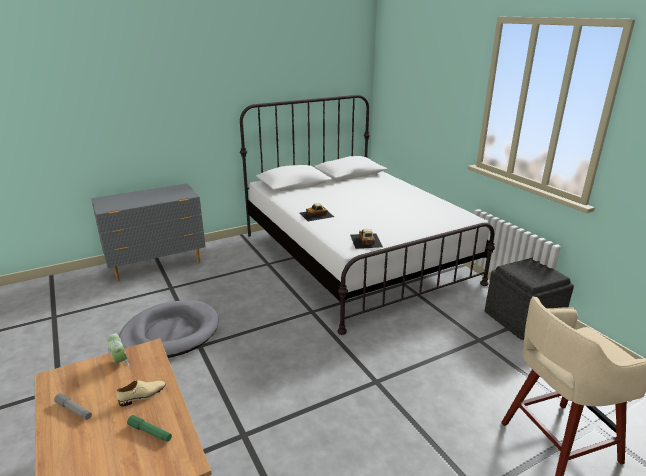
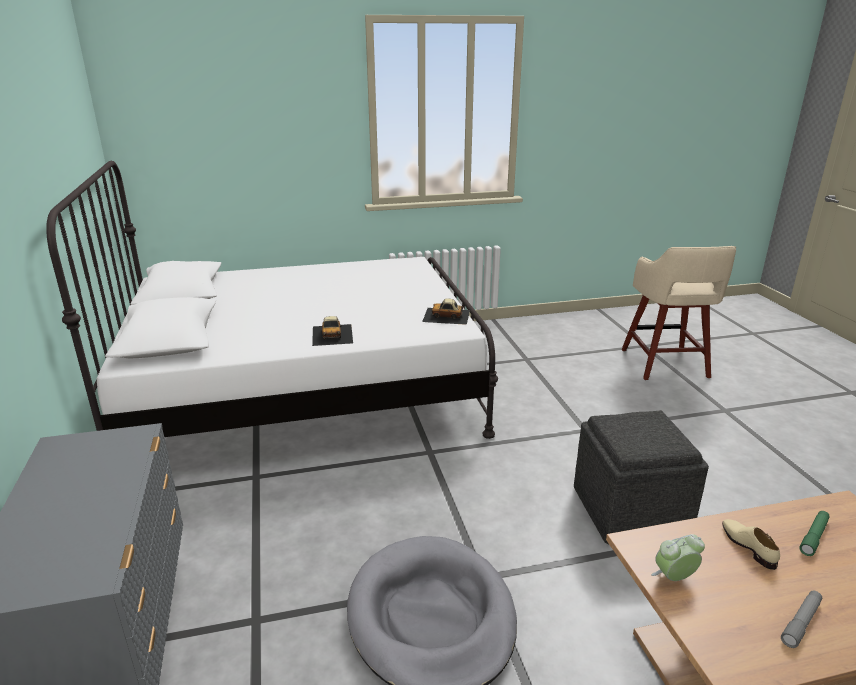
camera: 75 degrees left, 0 degrees up
(521, 319) = (499, 331): grey ottoman -> grey ottoman (629, 511)

